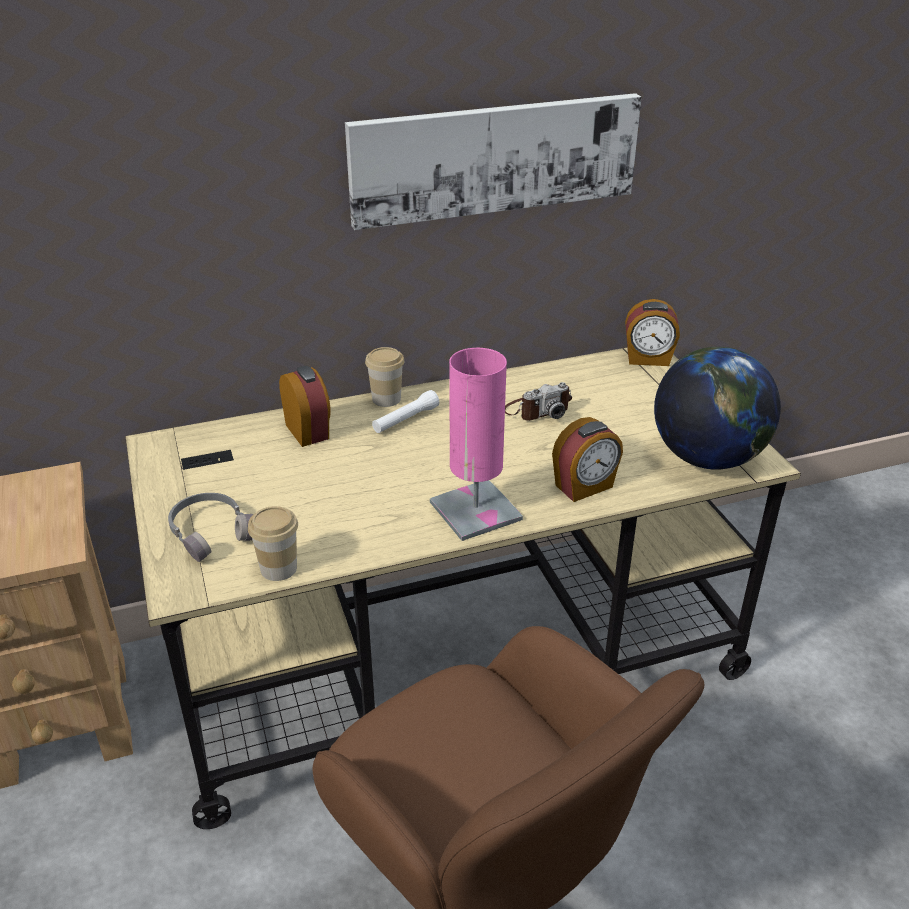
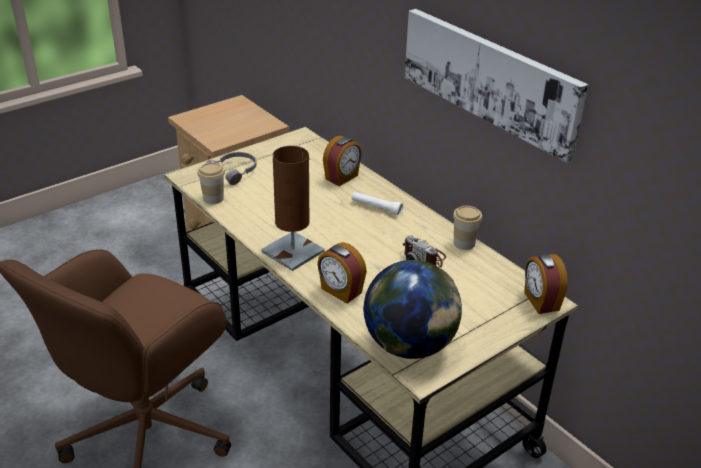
camera: 70 degrees right, 0 degrees up
(386, 399) = (396, 196): cup -> cup (464, 243)
(475, 511) = (293, 251): pink table lamp -> brown table lamp

